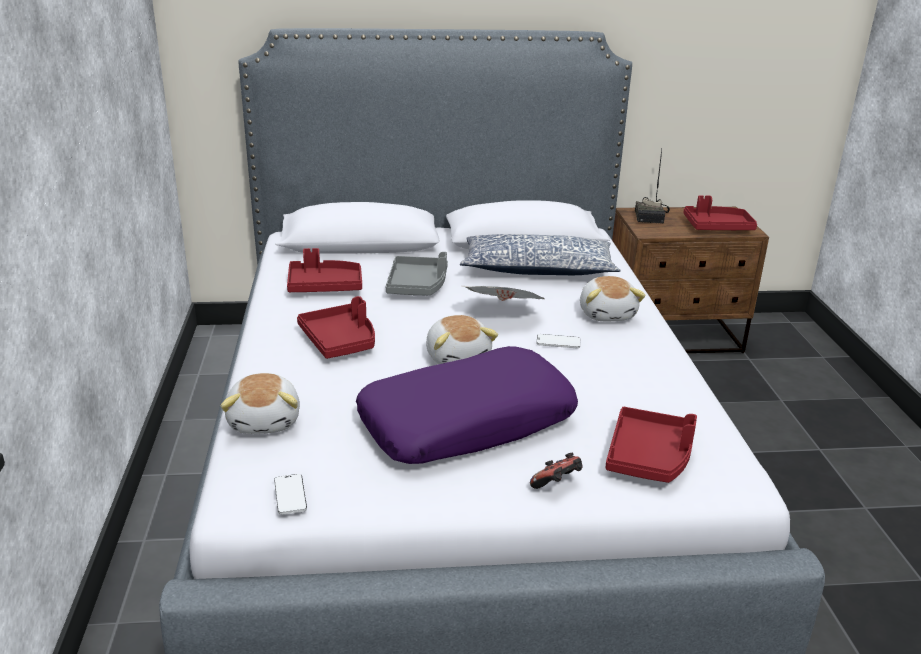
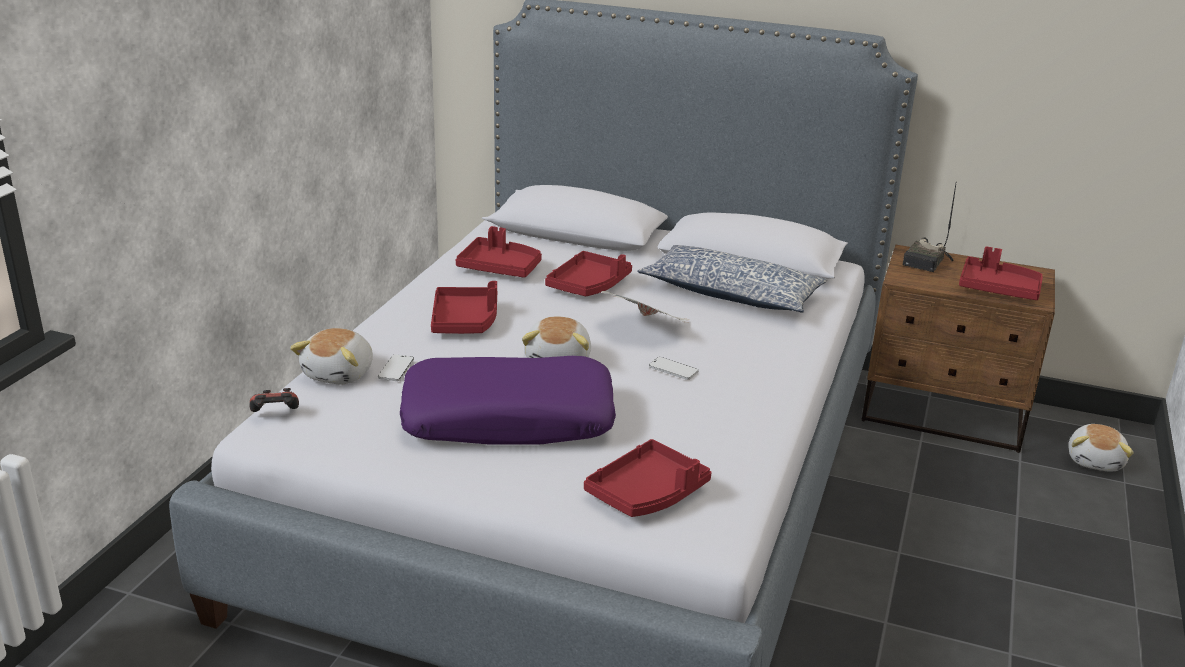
camera: 25 degrees right, 0 degrees up
(290, 495) = (304, 436): phone -> phone (396, 369)
(417, 285) = (589, 285): grey tray -> red tray
(557, 485) = (534, 491): game controller -> game controller (275, 414)
(607, 314) = (758, 354): plush toy -> plush toy (1095, 461)

